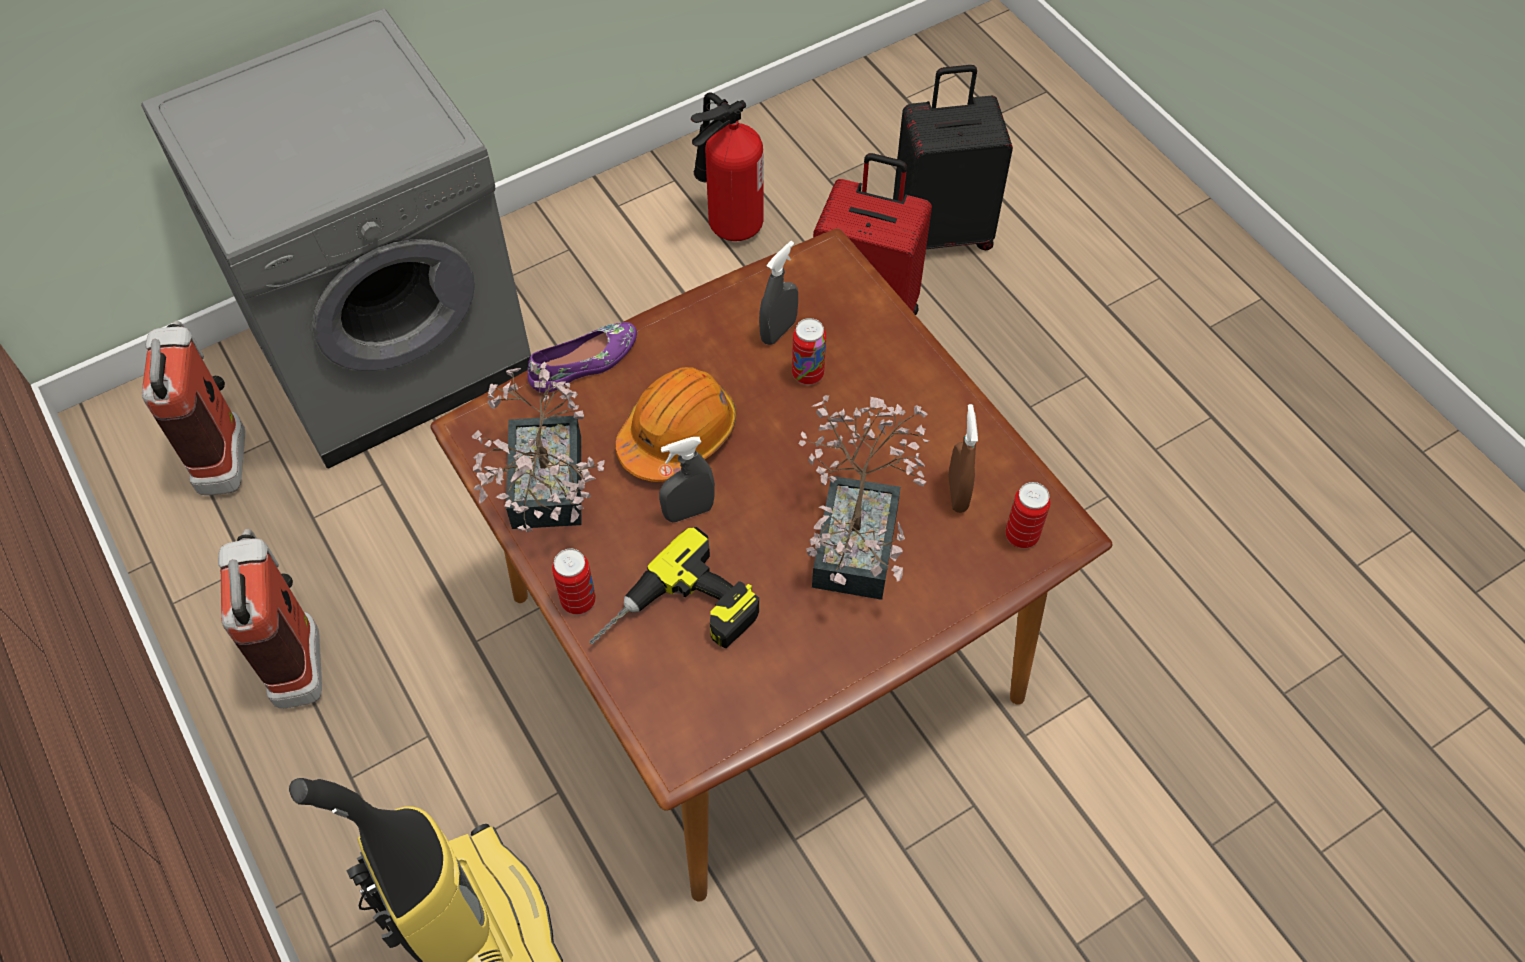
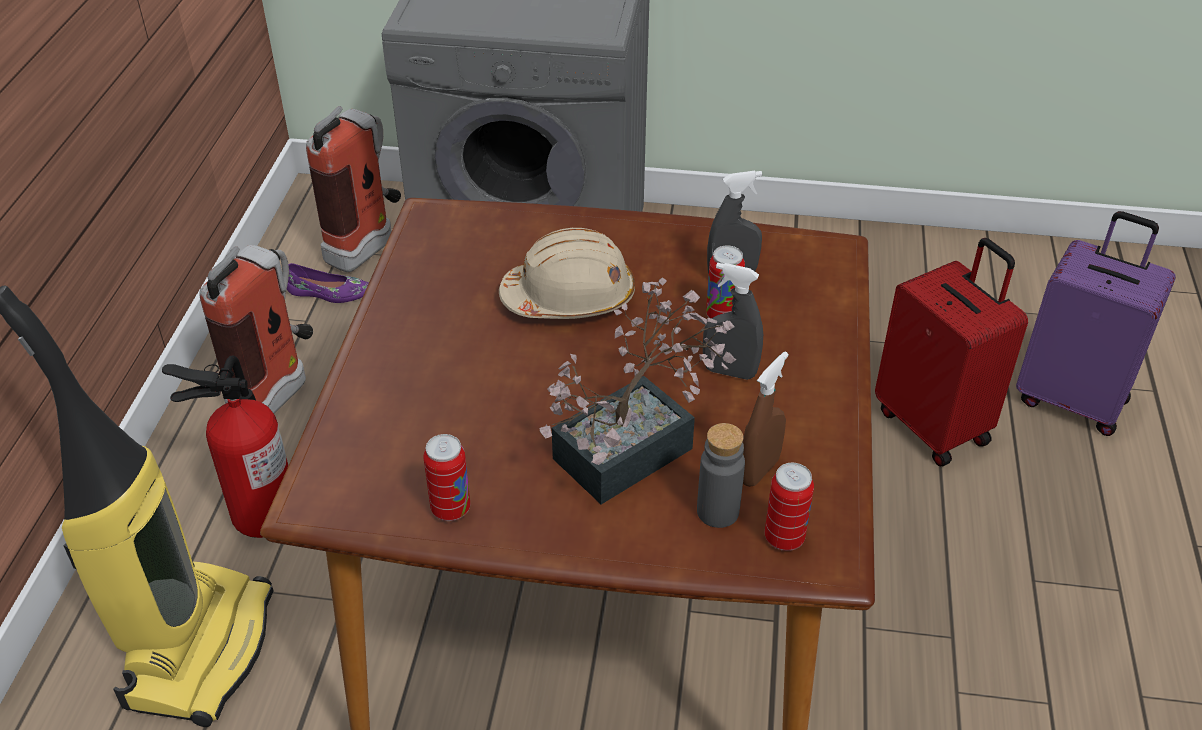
camera: 40 degrees right, 15 degrees down
(545, 495) = (428, 279): potted plant -> none
(578, 601) = (369, 357): can -> can (450, 509)
(585, 363) = (555, 218): purple shoe -> purple shoe (329, 293)
(678, 435) = (569, 298): orange hard hat -> beige hard hat
(678, 619) = (424, 414): power drill -> none
(688, 512) = (517, 350): grey spray bottle -> grey spray bottle (729, 372)
(727, 224) = (875, 297): fire extinguisher -> fire extinguisher (264, 511)
(942, 231) = (1072, 399): black suitcase -> purple suitcase
(962, 547) = (717, 511): none -> grey bottle

